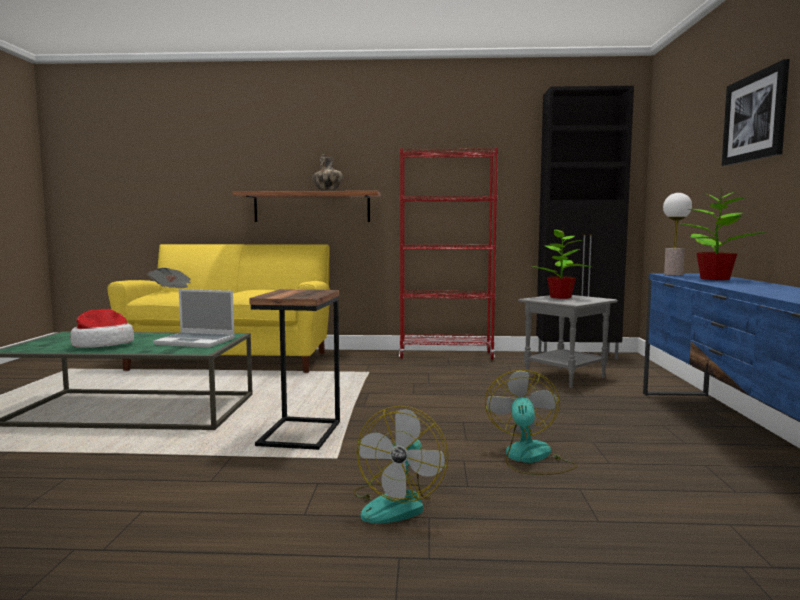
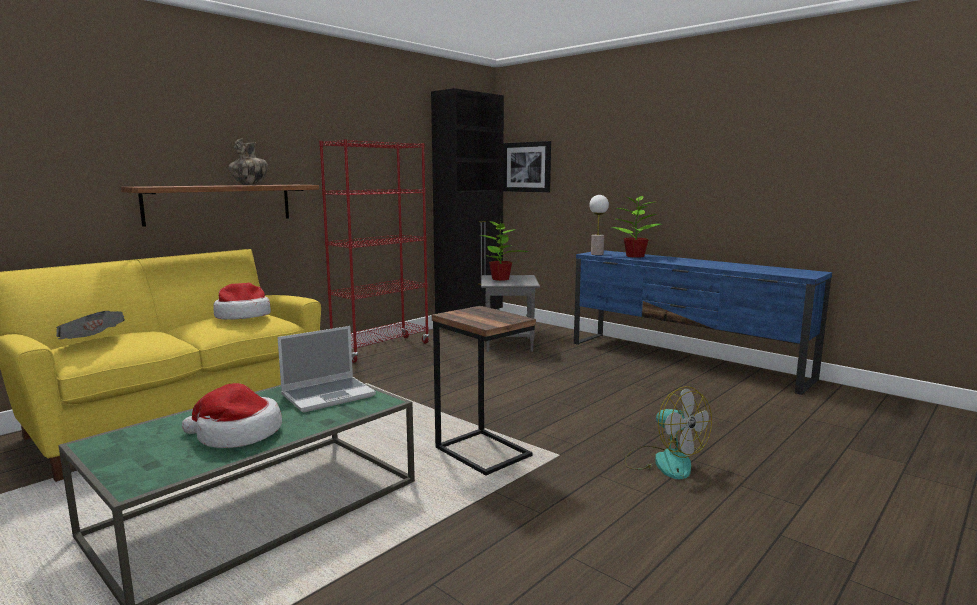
camera: 50 degrees left, 5 degrees up
(269, 290) = (243, 316): none -> hat
(530, 458) = (637, 406): fan -> none
(755, 117) = (641, 145): picture -> picture (527, 167)

